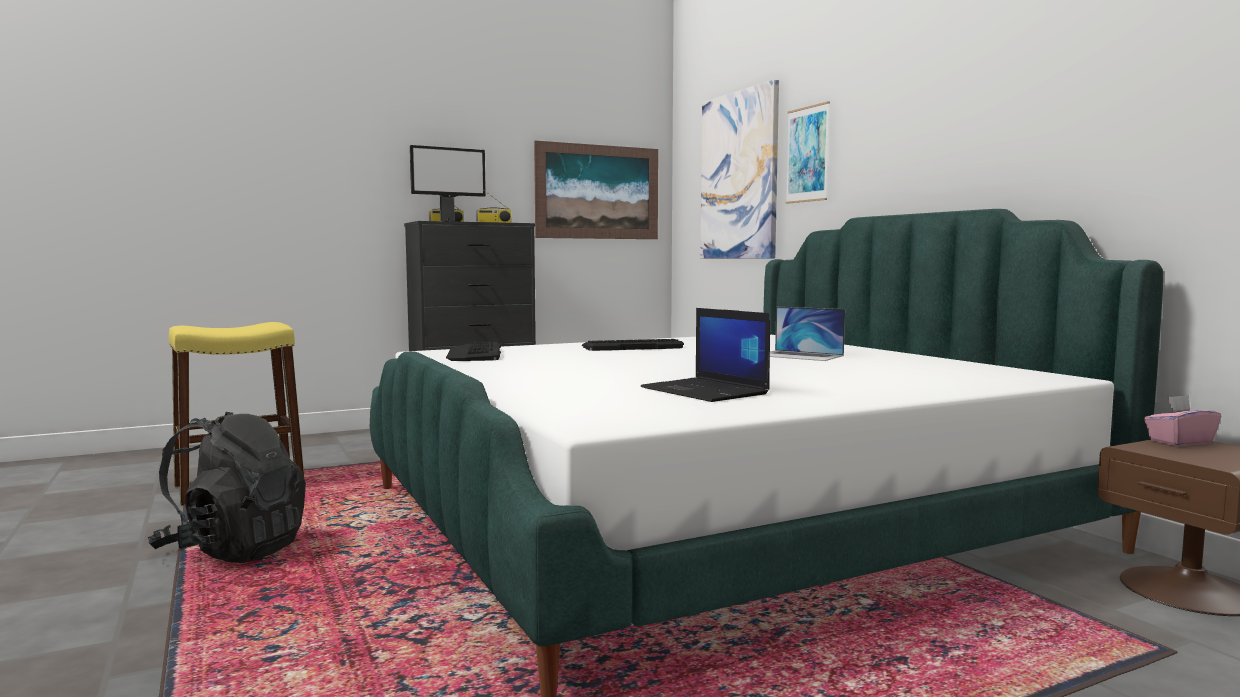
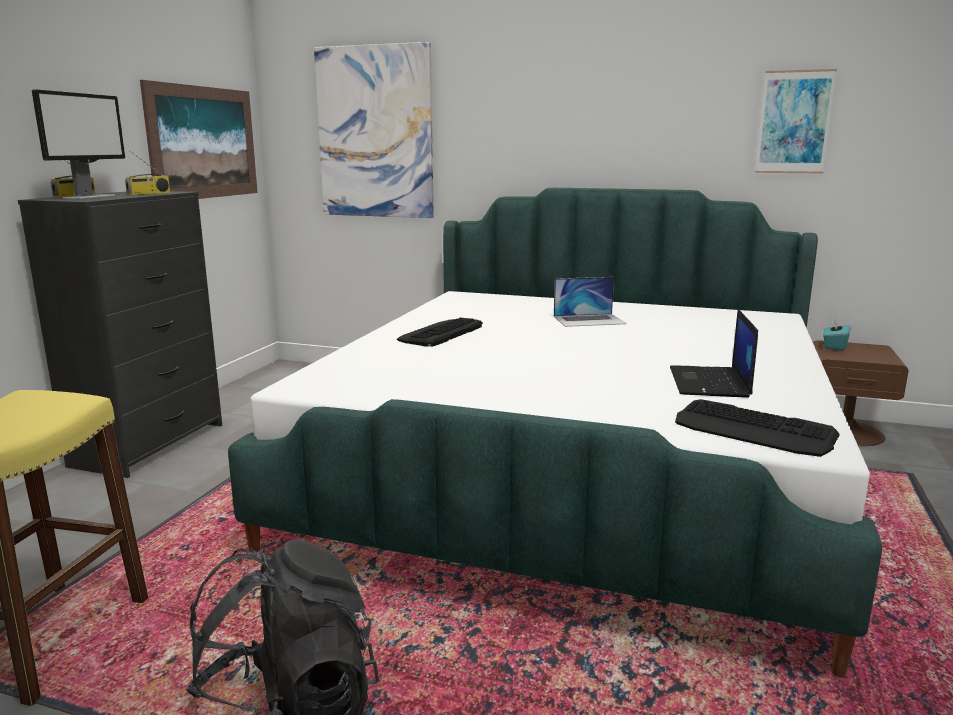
camera: 45 degrees left, 10 degrees up
(475, 354) = (357, 378): keyboard -> keyboard (754, 430)
(706, 391) = (710, 383): laptop -> laptop turned 90 degrees clockwise
(807, 154) = (473, 122): picture -> picture (794, 122)
(1179, 442) = (834, 346): pink tissue box -> turquoise tissue box

